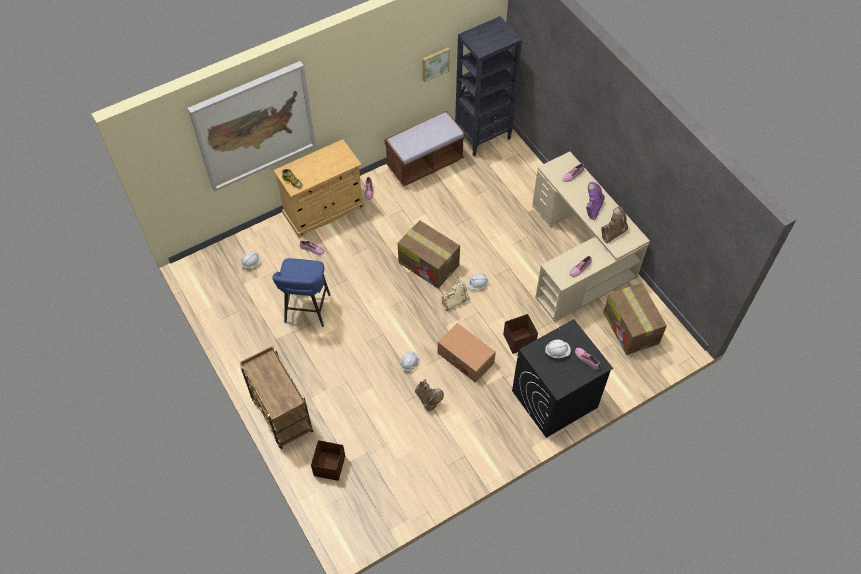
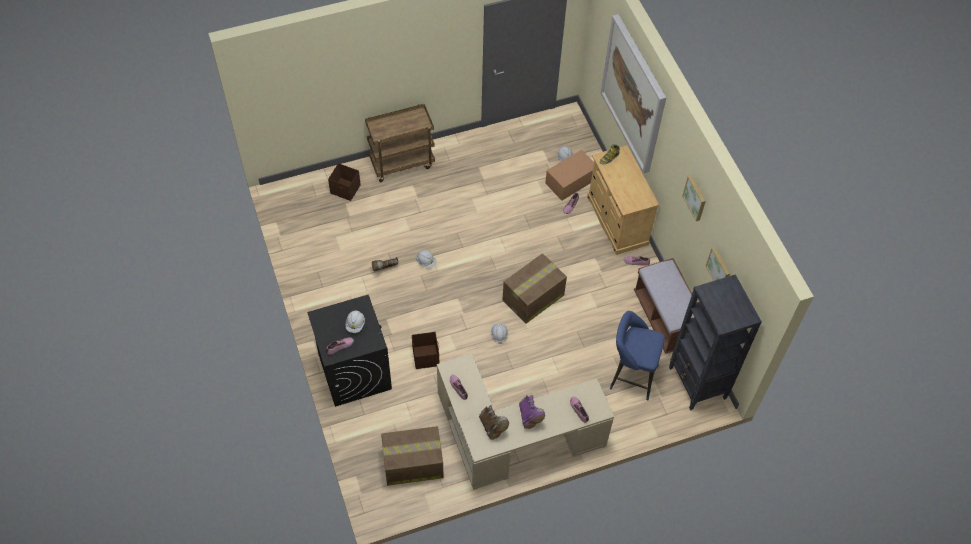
camera: 100 degrees right, 0 degrees up
(306, 311) = (501, 192): blue stool -> blue stool (630, 376)
(380, 66) = (695, 198): none -> picture
(455, 301) = (484, 311): beige boot -> none
(465, 358) = (419, 307): cardboard box -> cardboard box (571, 181)
(592, 208) = (529, 417): purple boot -> purple boot turned 45 degrees clockwise

